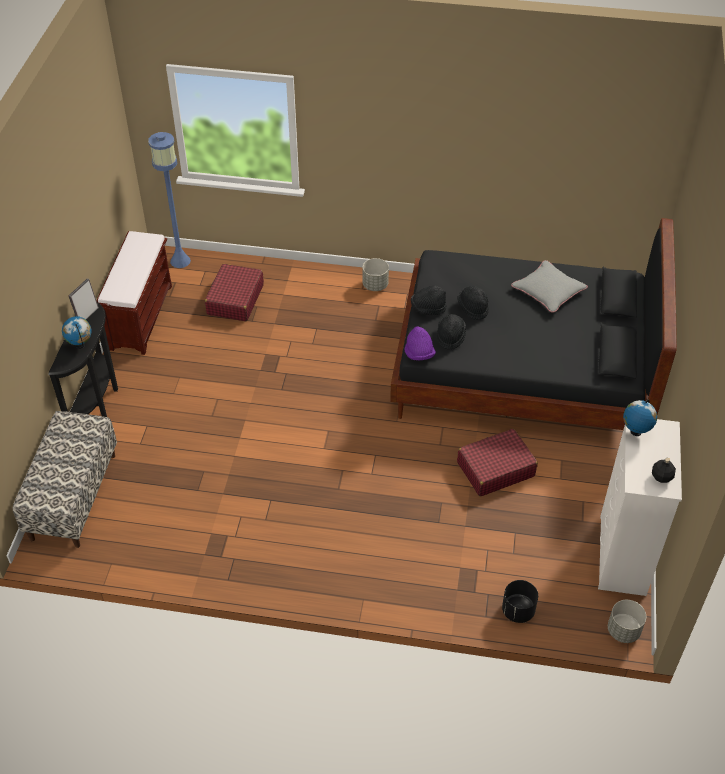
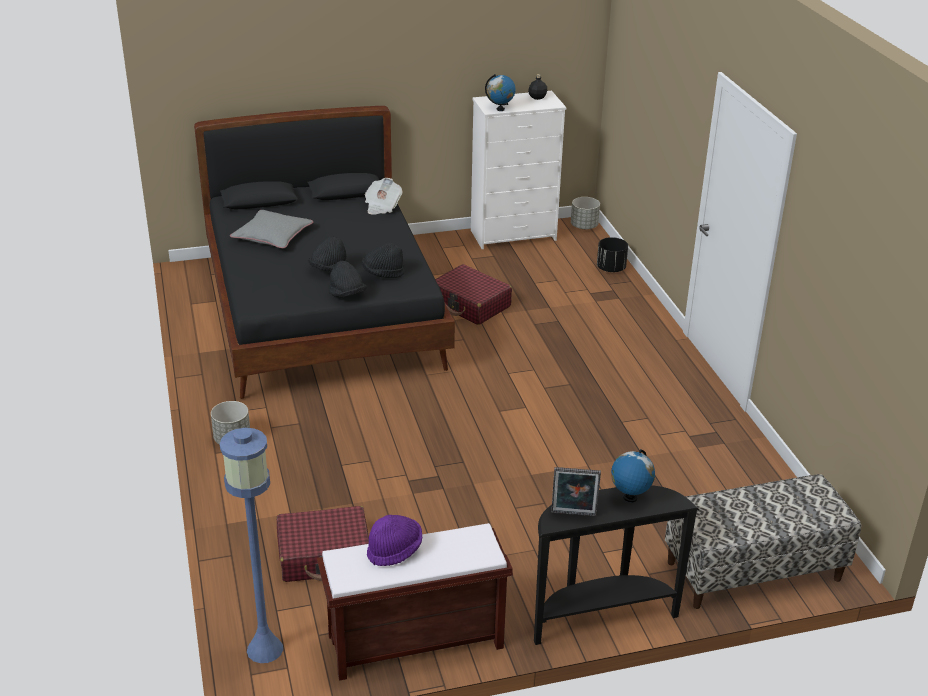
camera: 115 degrees left, 15 degrees down
(419, 354) = (422, 286): purple hat -> purple hat (394, 550)
(576, 370) = (382, 206): none -> newspaper

